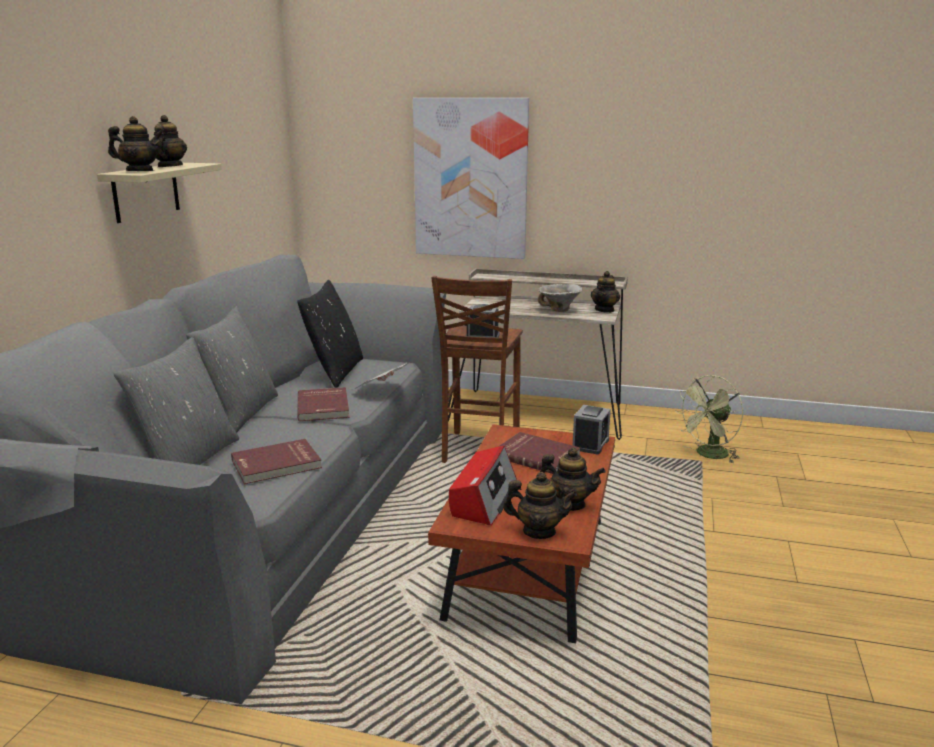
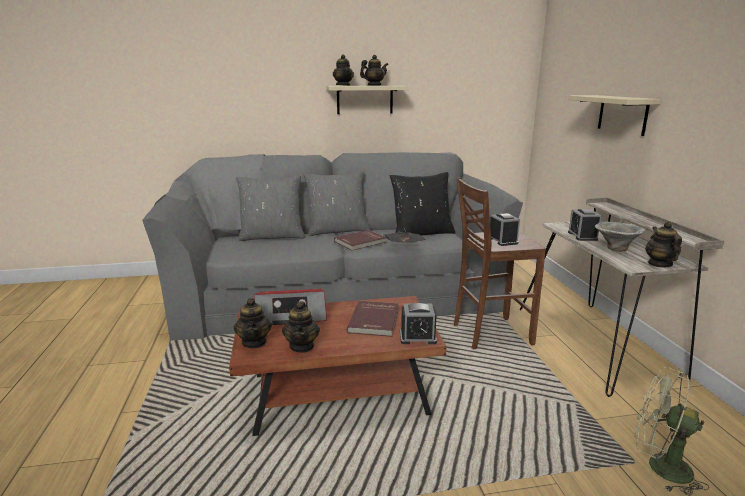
camera: 65 degrees right, 0 degrees up
(277, 465) = (275, 251): red book -> none
(470, 178) = (622, 114): picture -> beige shelf
(515, 309) = (582, 236): none -> alarm clock
(604, 310) = (659, 264): teapot -> teapot turned 90 degrees clockwise

